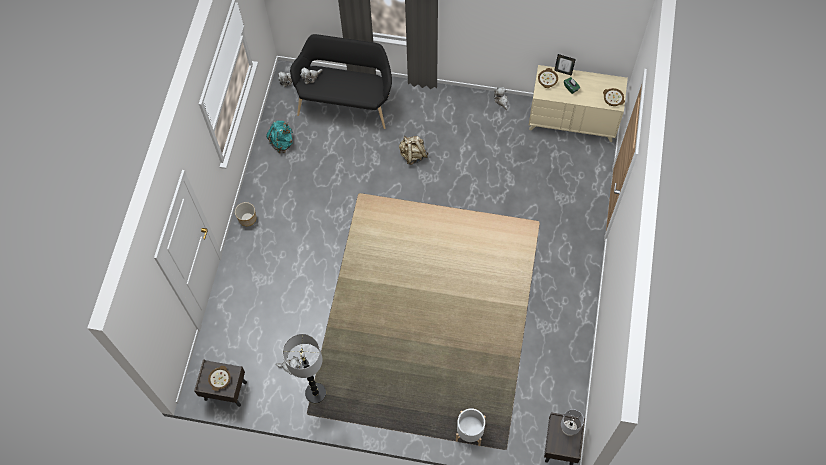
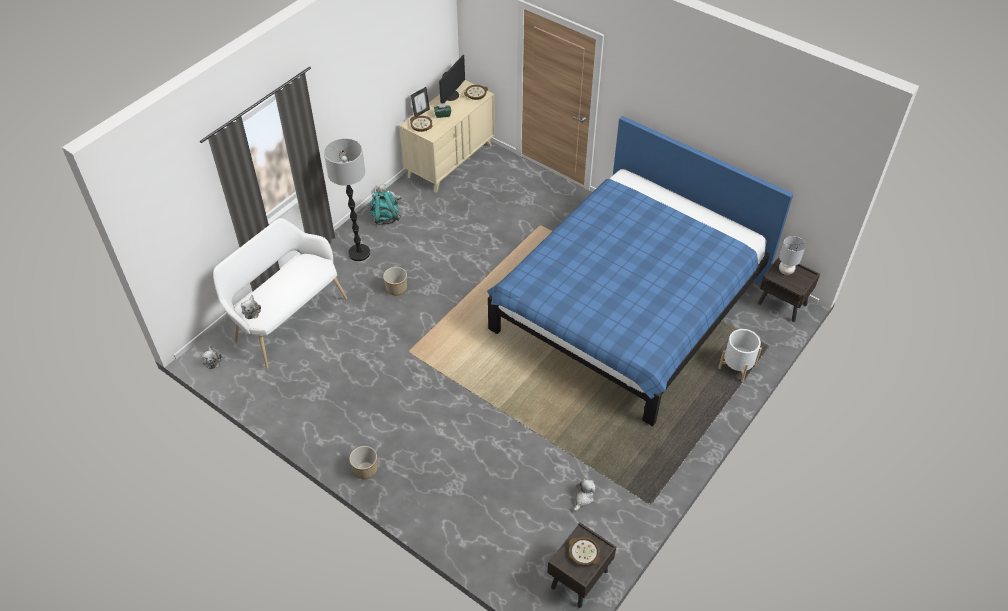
camera: 65 degrees left, 15 degrees down
(282, 142) = (290, 396): turquoise backpack -> turquoise backpack (385, 218)
(315, 393) = (629, 485): floor lamp -> floor lamp (359, 253)
(346, 102) = (287, 319): black bench -> white bench
(413, 155) = (396, 288): beige backpack -> planter
(489, 324) = (628, 306): none -> blue bed
(599, 82) = (451, 95): none -> monitor

